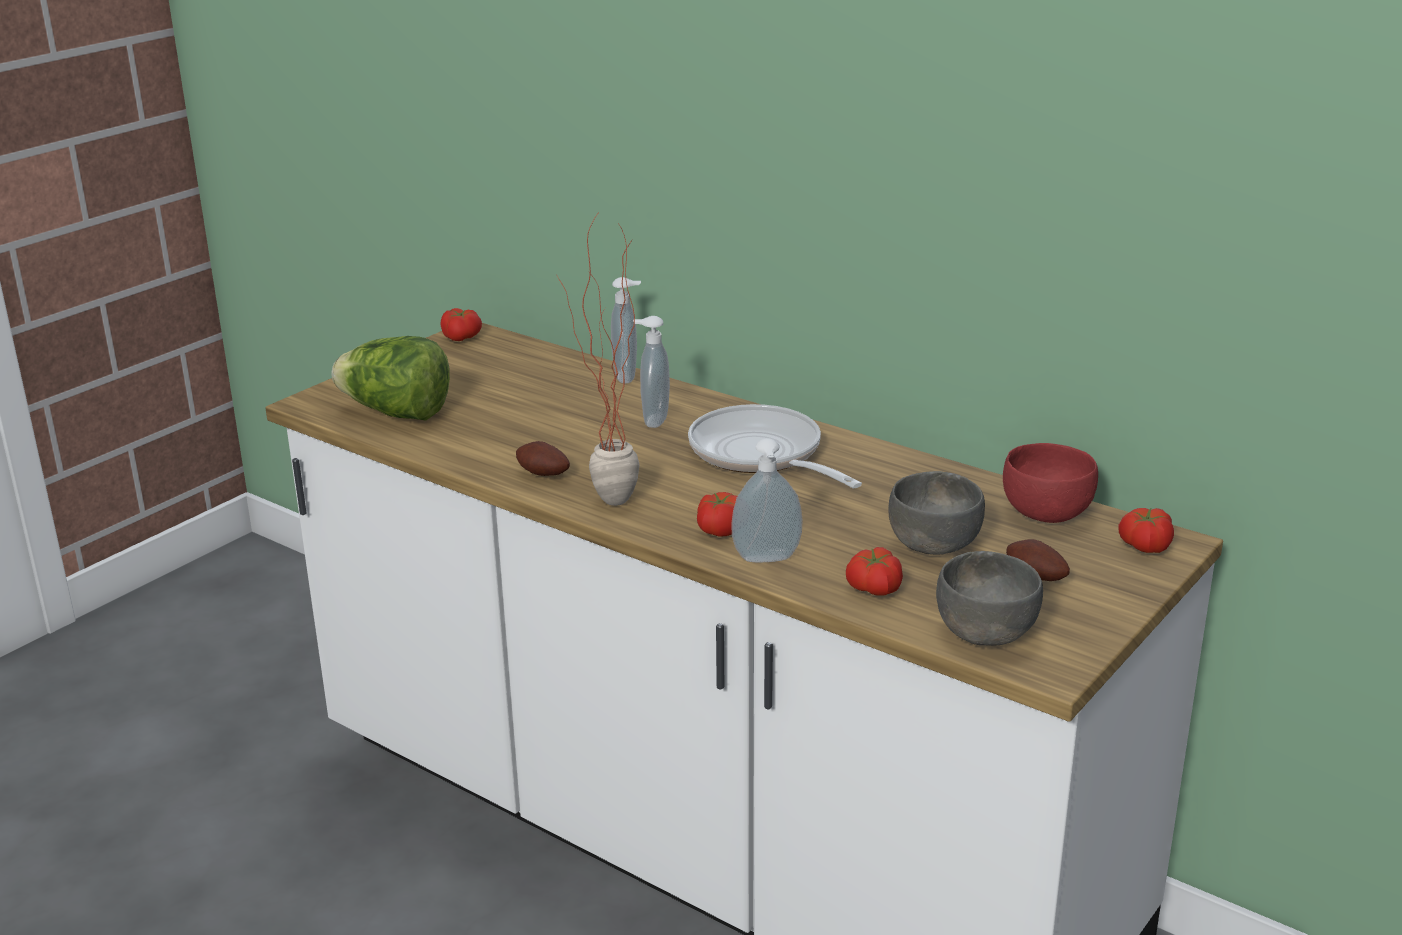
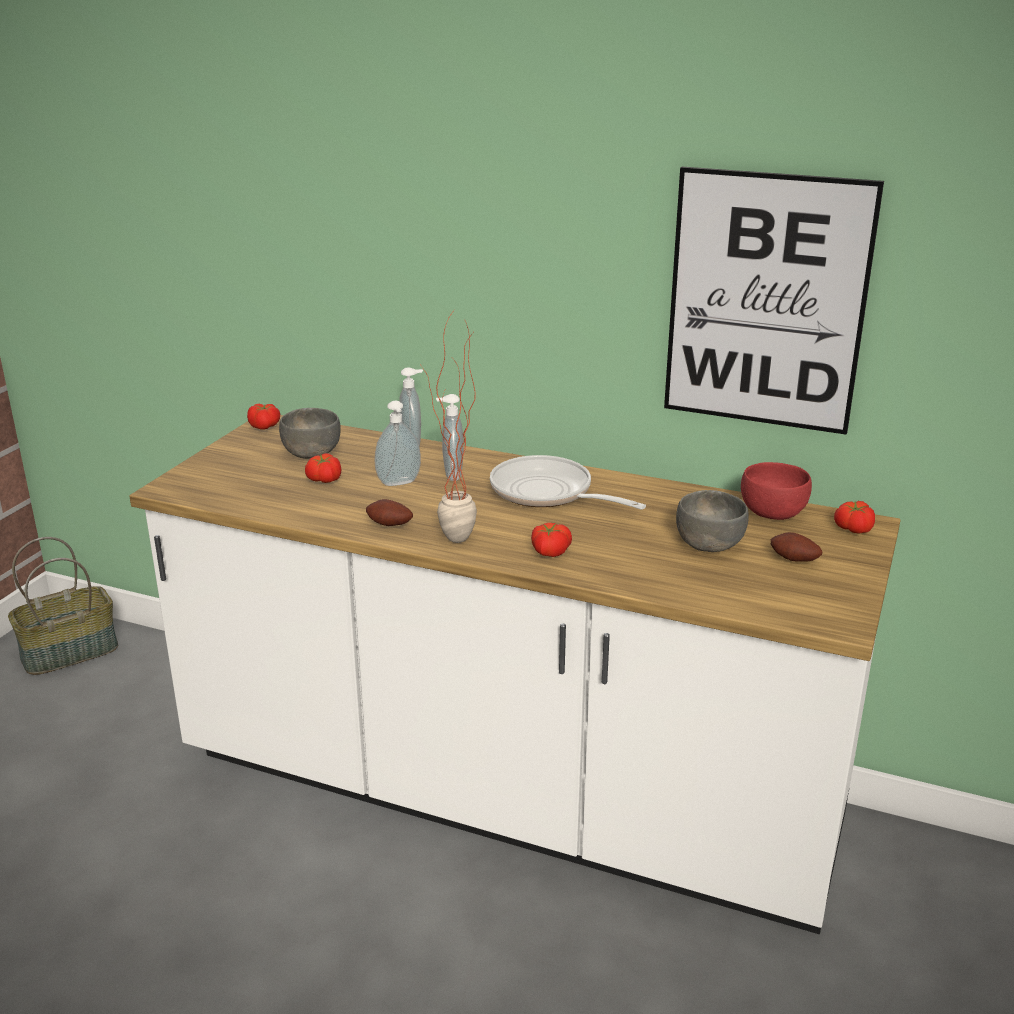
camera: 15 degrees left, 0 degrees up
(252, 593) = (70, 652): none -> basket
(397, 414) = (244, 490): lettuce -> none
(767, 560) = (597, 570): soap dispenser -> soap dispenser (399, 483)
(873, 589) = (686, 582): tomato -> tomato (323, 480)
(985, 630) = (782, 602): grey bowl -> grey bowl (311, 452)
(1054, 226) = (766, 302): none -> picture

